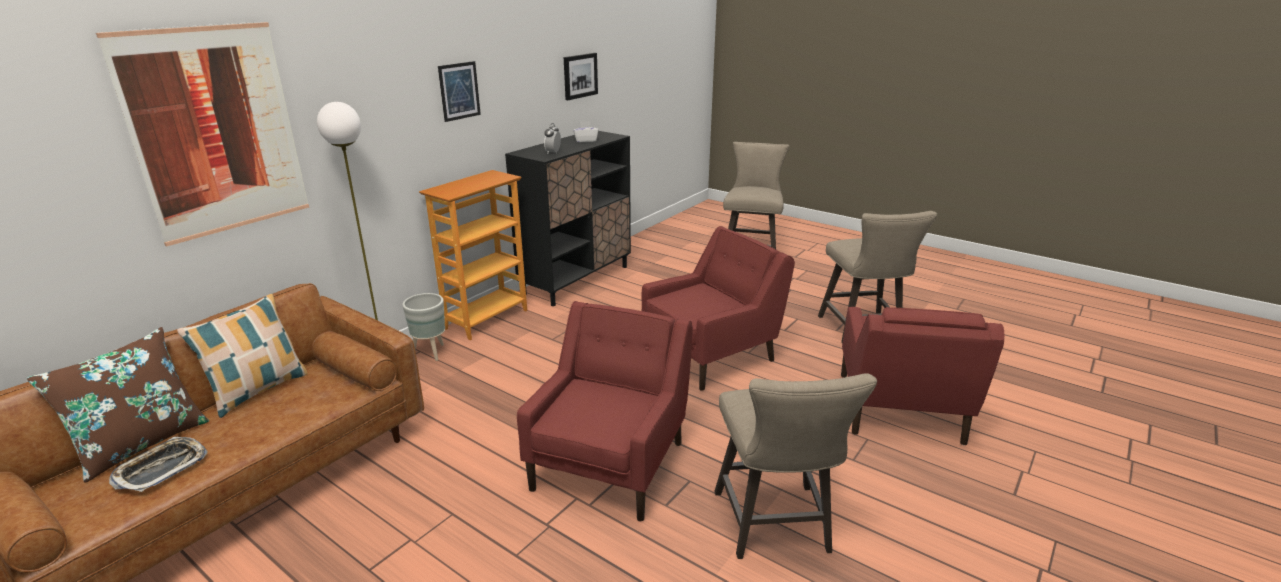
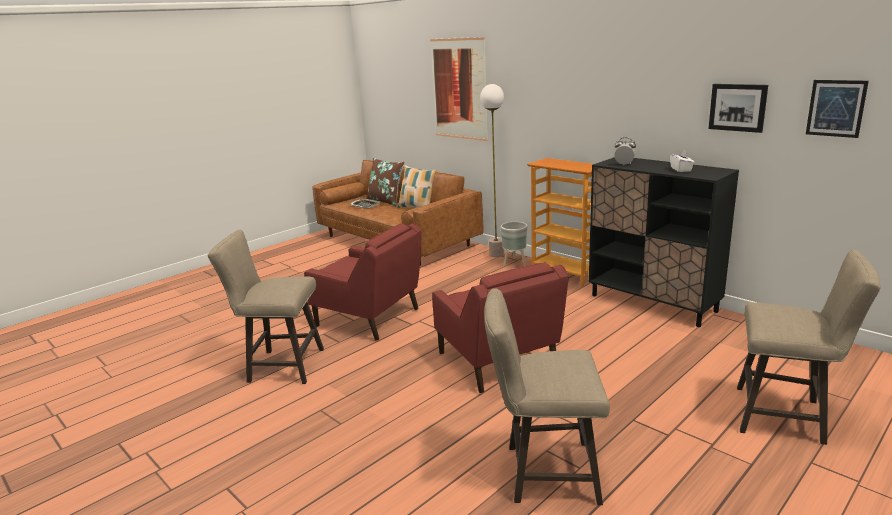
camera: 100 degrees right, 5 degrees down
(459, 91) = (590, 95): picture -> picture (836, 108)
(899, 410) = (372, 454): red armchair -> none

